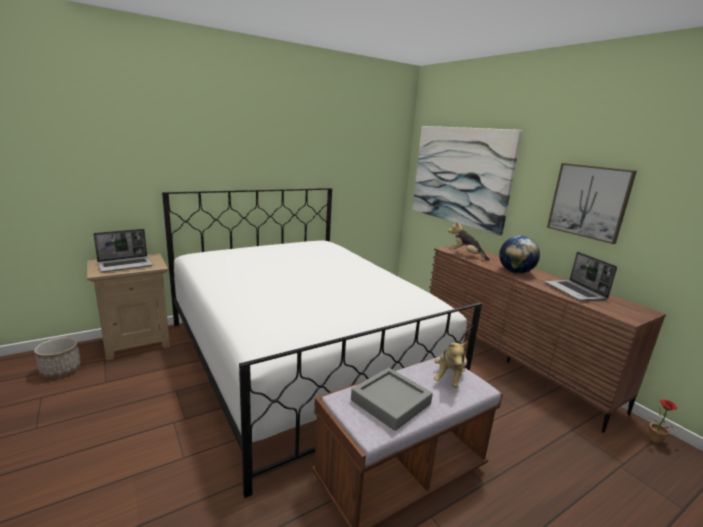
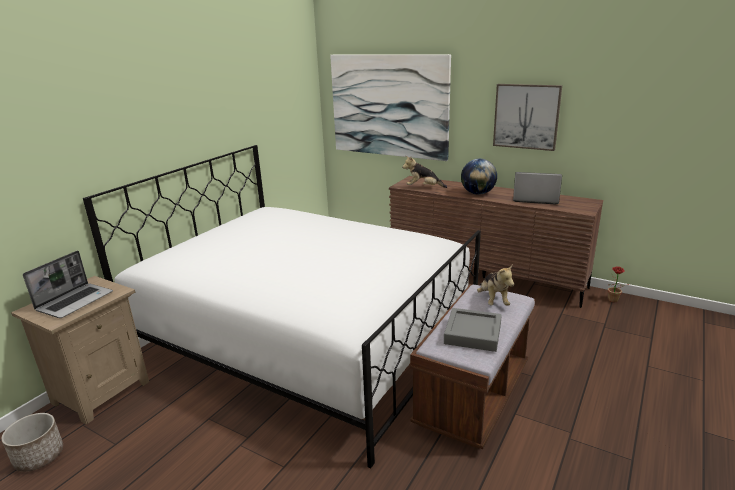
camera: 25 degrees left, 5 degrees up
(575, 291) = (535, 199): laptop -> laptop turned 150 degrees clockwise

